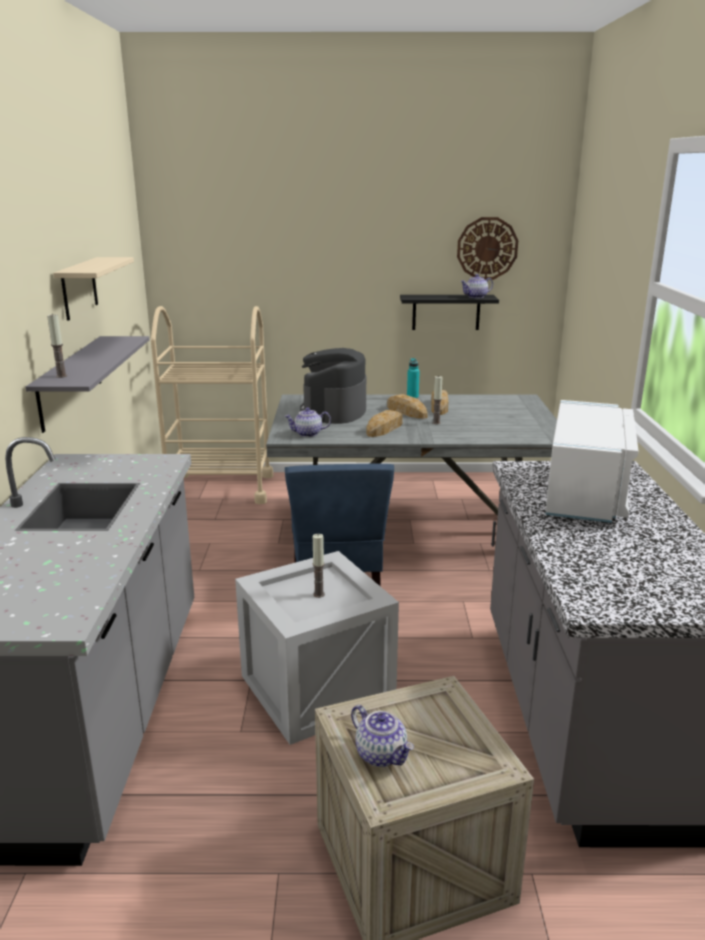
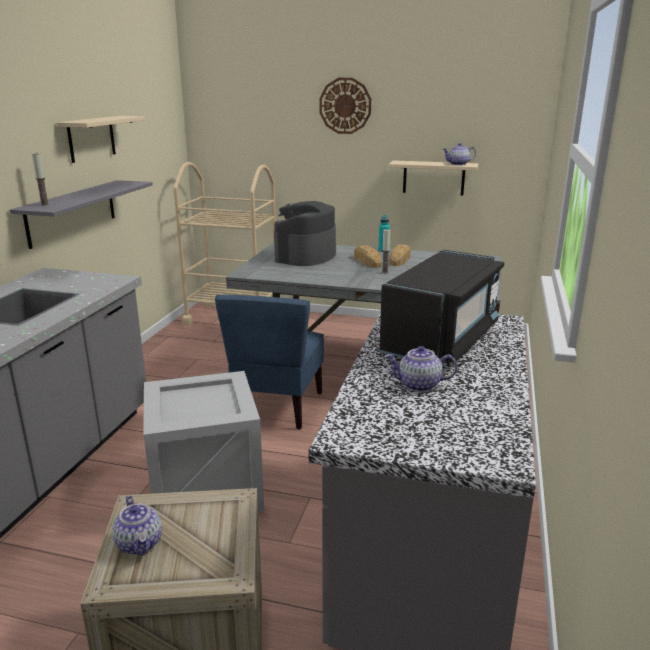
camera: 15 degrees right, 0 degrees up
(308, 434) = (266, 272): teapot -> teapot (419, 385)
(319, 594) = (202, 404): candle -> none
(385, 428) = (336, 273): bread -> none
(446, 312) = (433, 178): black shelf -> beige shelf
(487, 248) = (473, 120): wall clock -> wall clock (345, 106)
(584, 494) = (441, 339): white microwave -> black microwave

